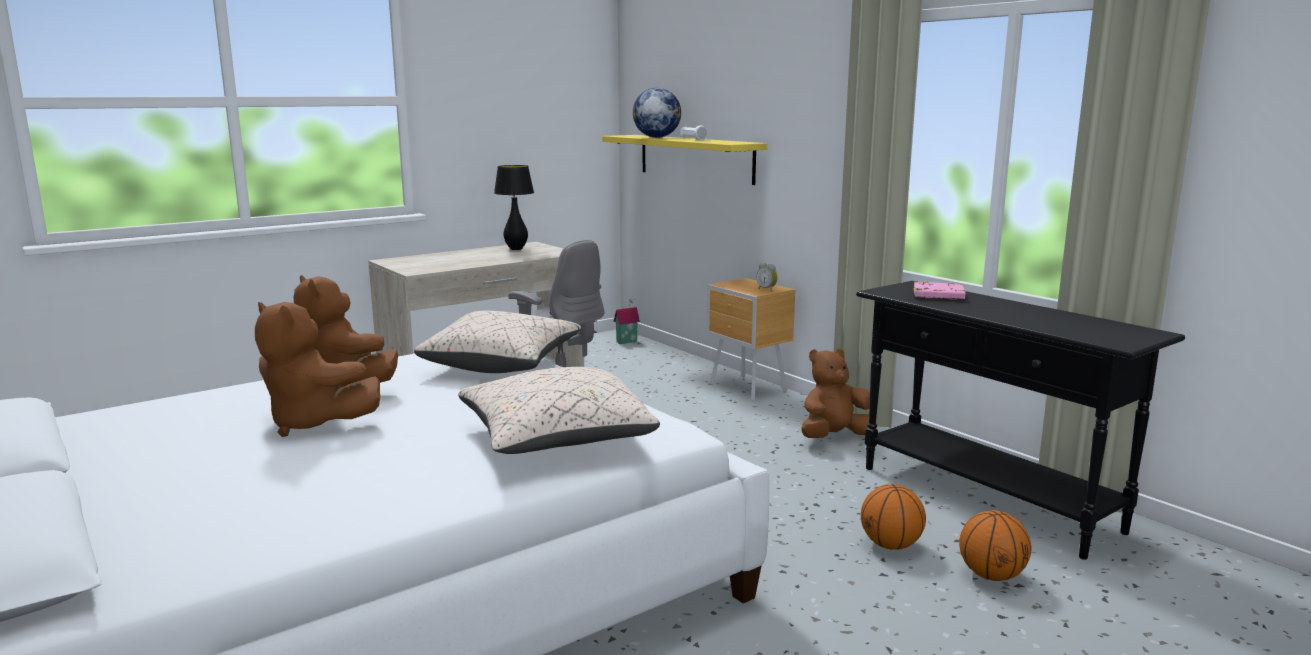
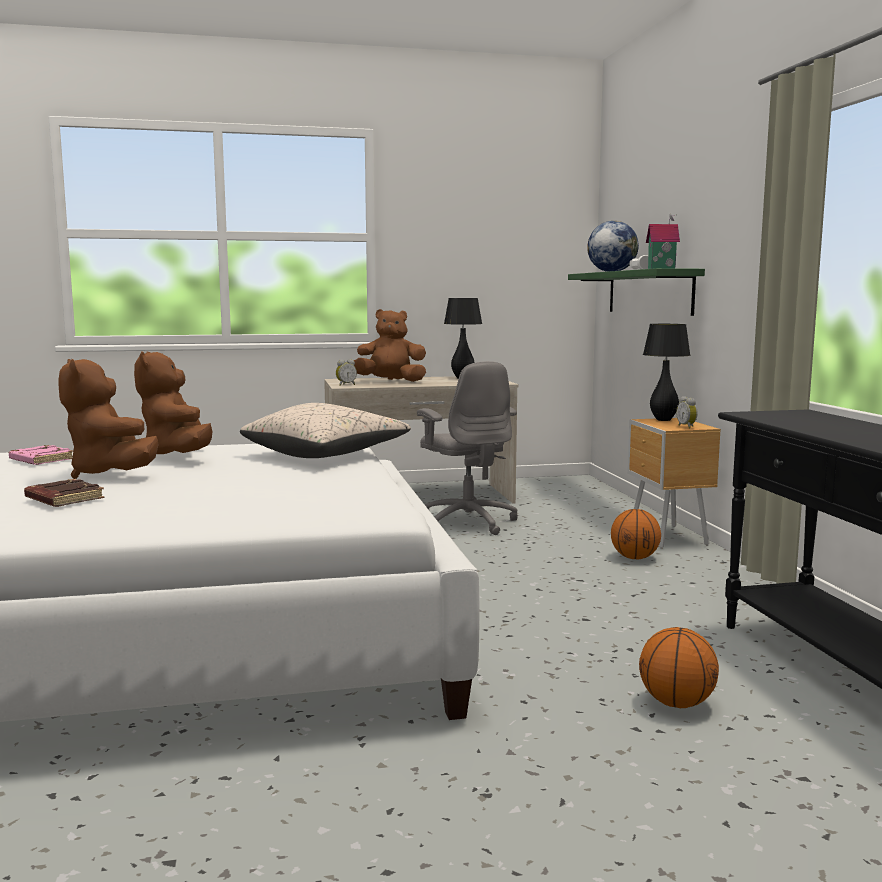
camera: 25 degrees right, 5 degrees down
(329, 467) = (63, 499): none -> brown book
(412, 269) = (345, 385): none -> alarm clock
(555, 440) = (263, 504): beige pillow -> none
(626, 341) = (582, 485): toy house -> toy house (661, 269)
(695, 158) = (649, 292): yellow shelf -> green shelf
(737, 283) = (663, 420): none -> black table lamp
(834, 437) = (720, 592): brown plush toy -> brown plush toy (390, 381)
(937, 296) = (810, 420): pink book -> pink book (40, 460)
(991, 576) = (775, 760): basketball -> basketball (634, 558)

